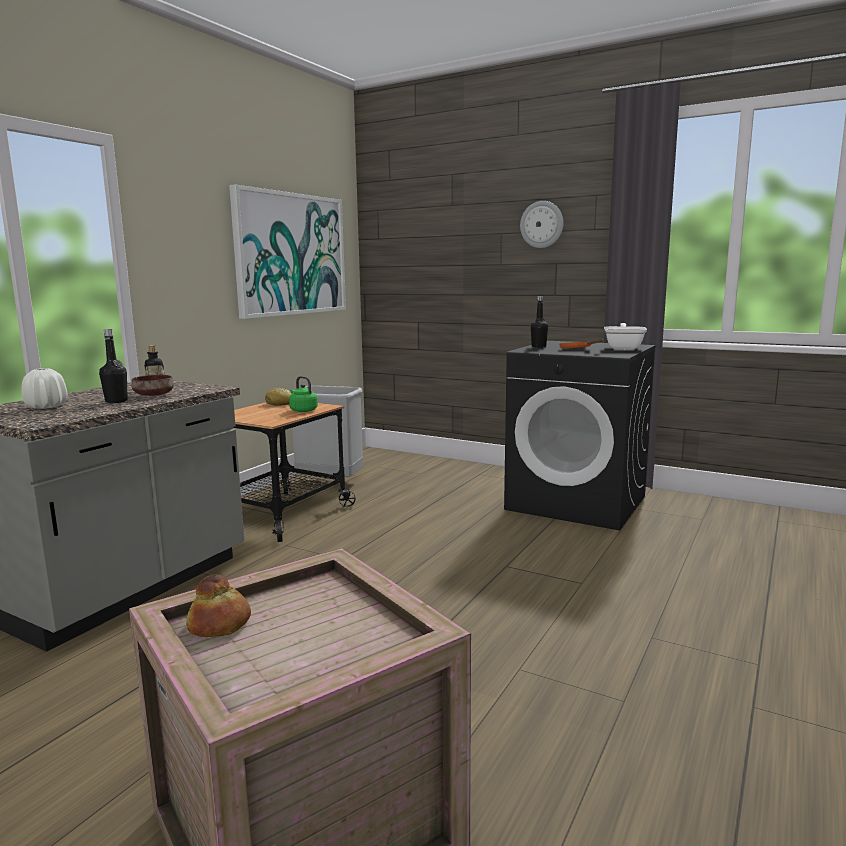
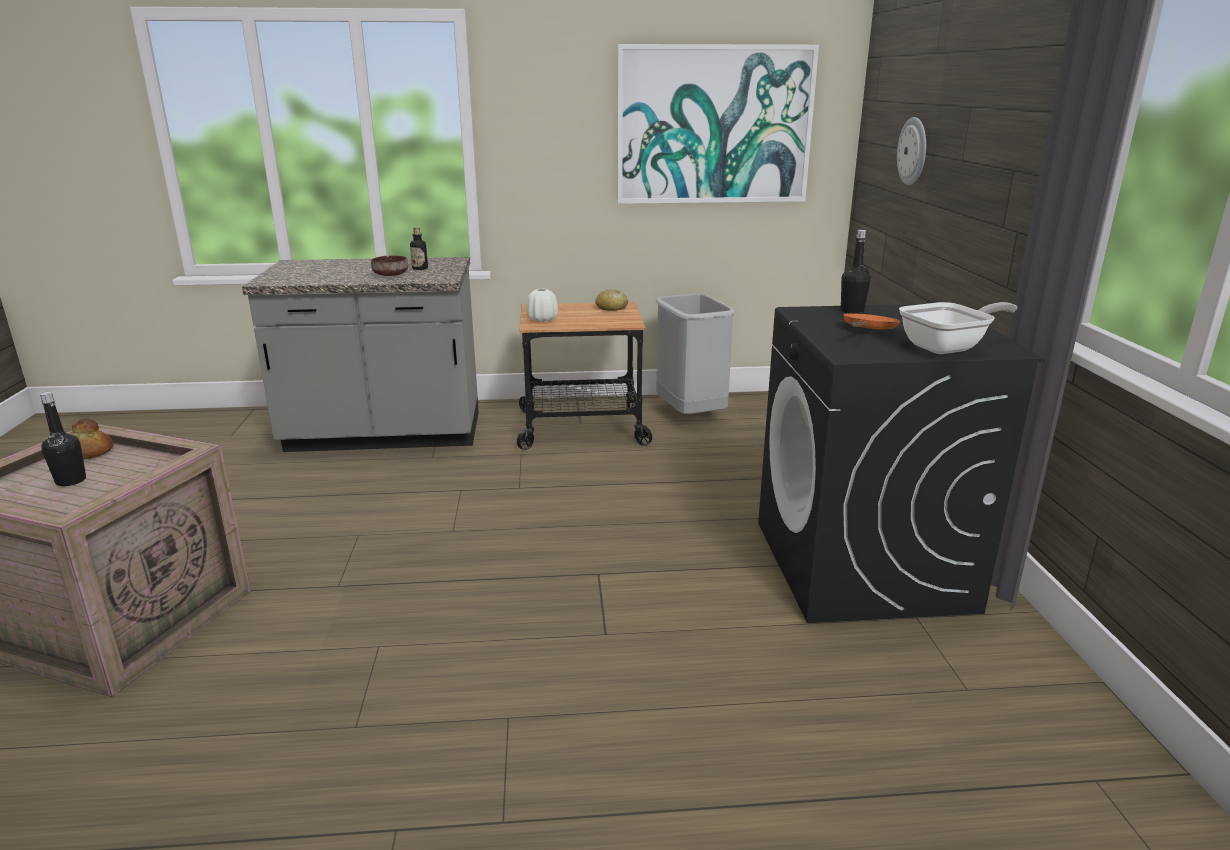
camera: 55 degrees right, 10 degrees up
(47, 407) = (320, 269): white vase -> white vase (542, 319)
(116, 401) = (355, 275): black bottle -> black bottle (71, 481)
(302, 410) = (597, 321): green kettle -> none
(542, 224) = (1007, 96): wall clock -> wall clock (913, 151)

